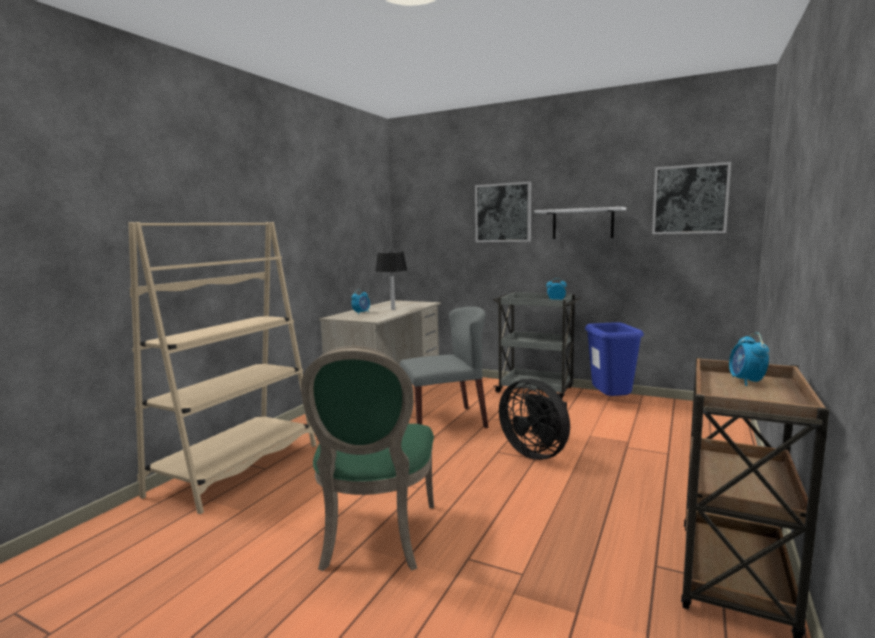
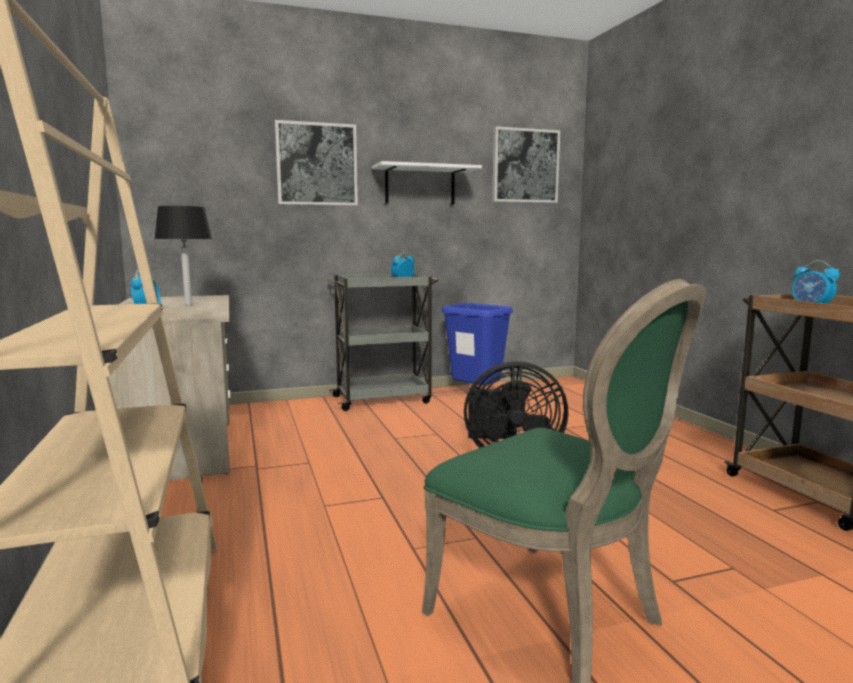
camera: 45 degrees left, 0 degrees up
(445, 421) = (348, 456): grey chair -> none

